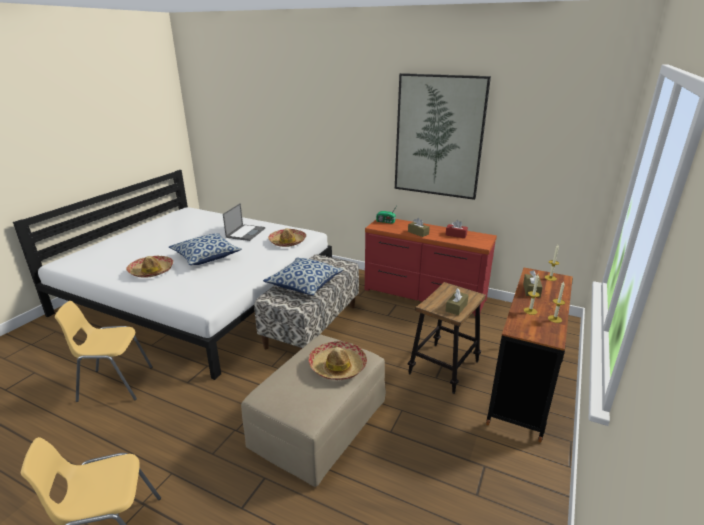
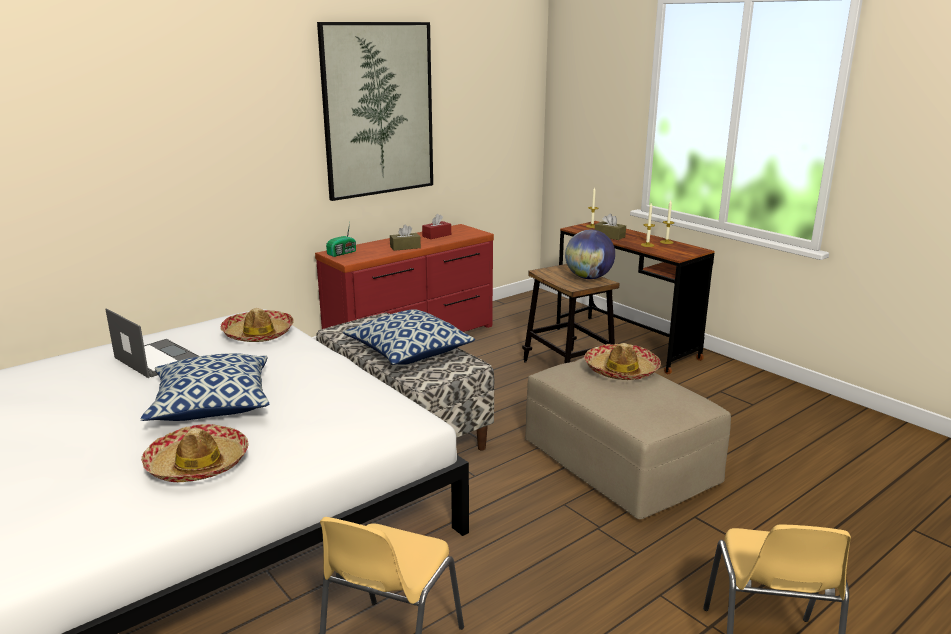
camera: 65 degrees left, 5 degrees down
(456, 307) = (588, 278): brown tissue box -> globe

